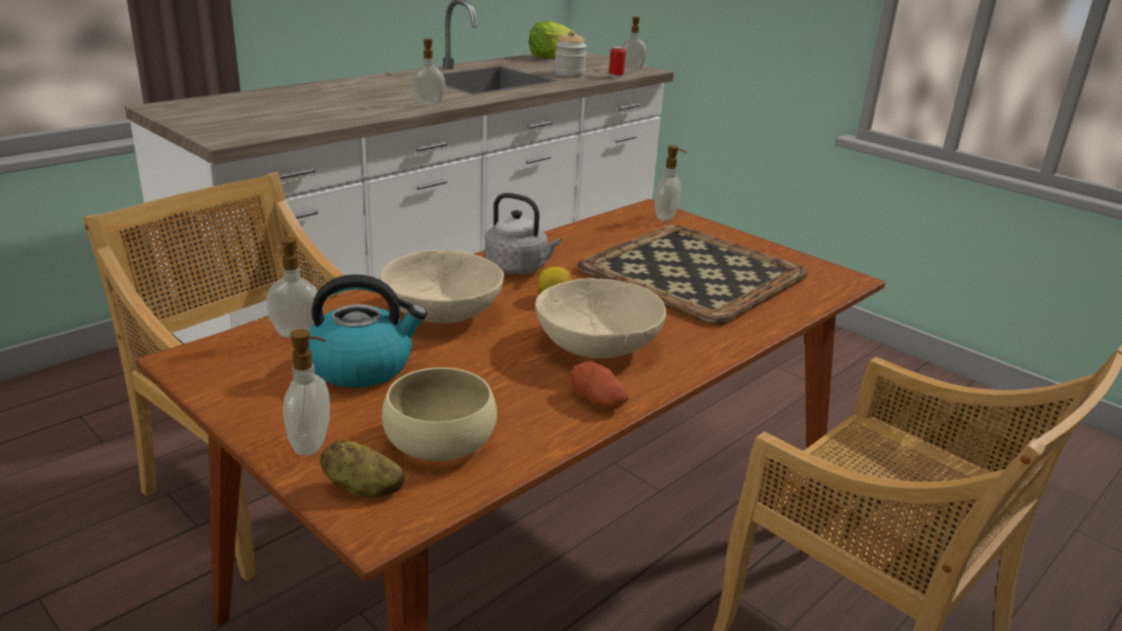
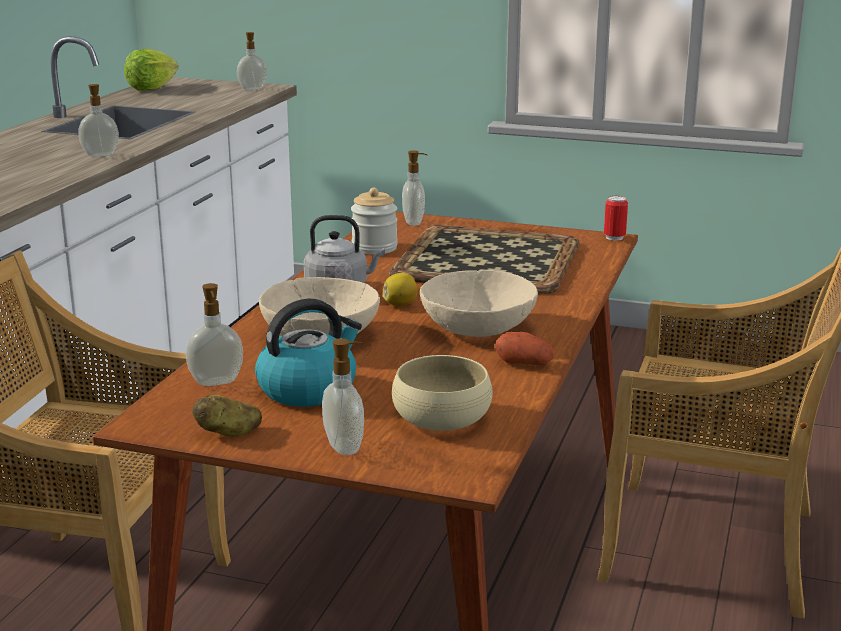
camera: 25 degrees left, 5 degrees down
(362, 488) = (425, 461): potato -> potato (228, 432)
(569, 74) = (197, 103): jar -> jar (374, 248)
(616, 76) = (247, 98): can -> can (614, 238)

